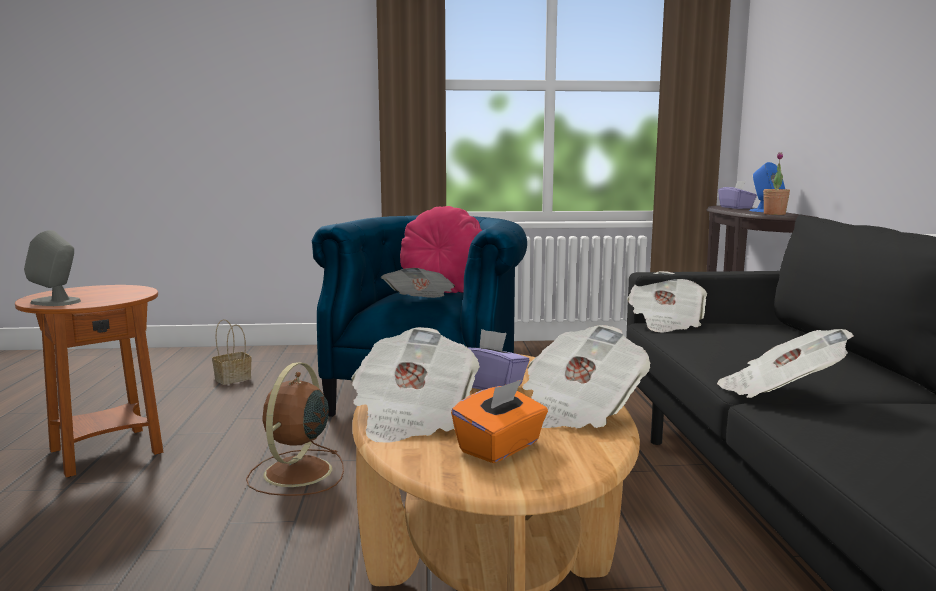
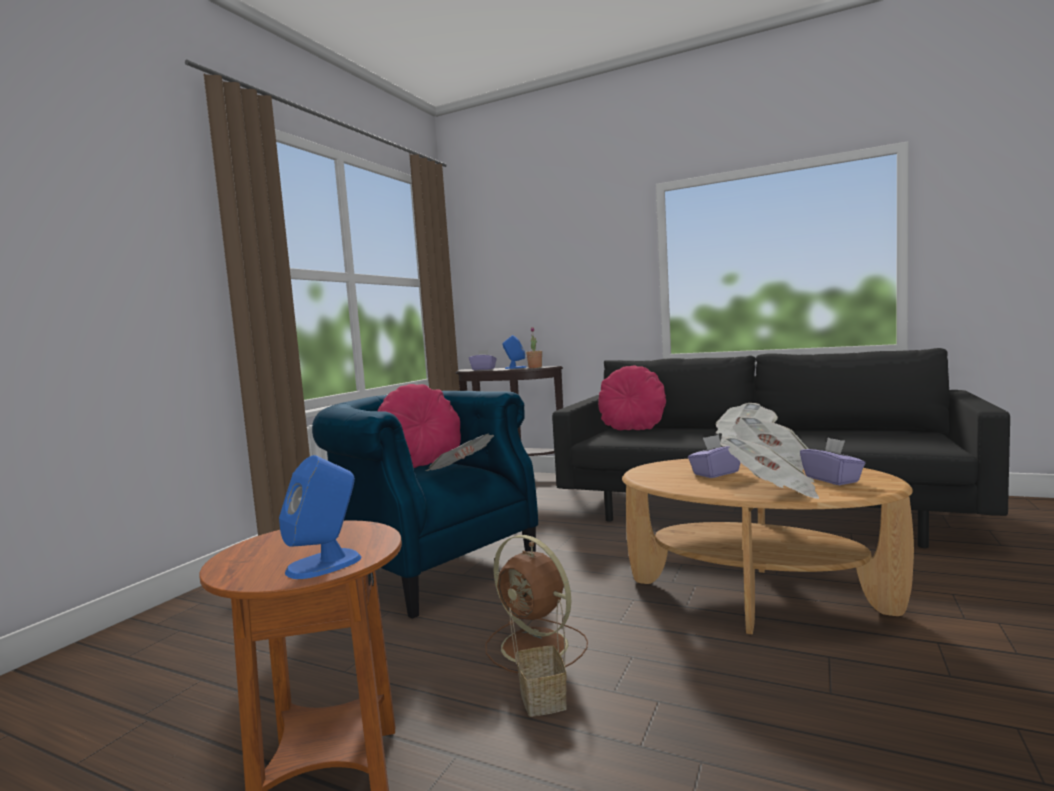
camera: 60 degrees left, 5 degrees down
(56, 302) = (325, 564): grey speaker -> blue speaker
(234, 378) = (194, 664): basket -> basket (541, 697)
(500, 447) = (832, 479): orange tissue box -> purple tissue box
(665, 323) = (593, 439): newspaper -> none
(770, 332) = (633, 429): none -> pink pillow

